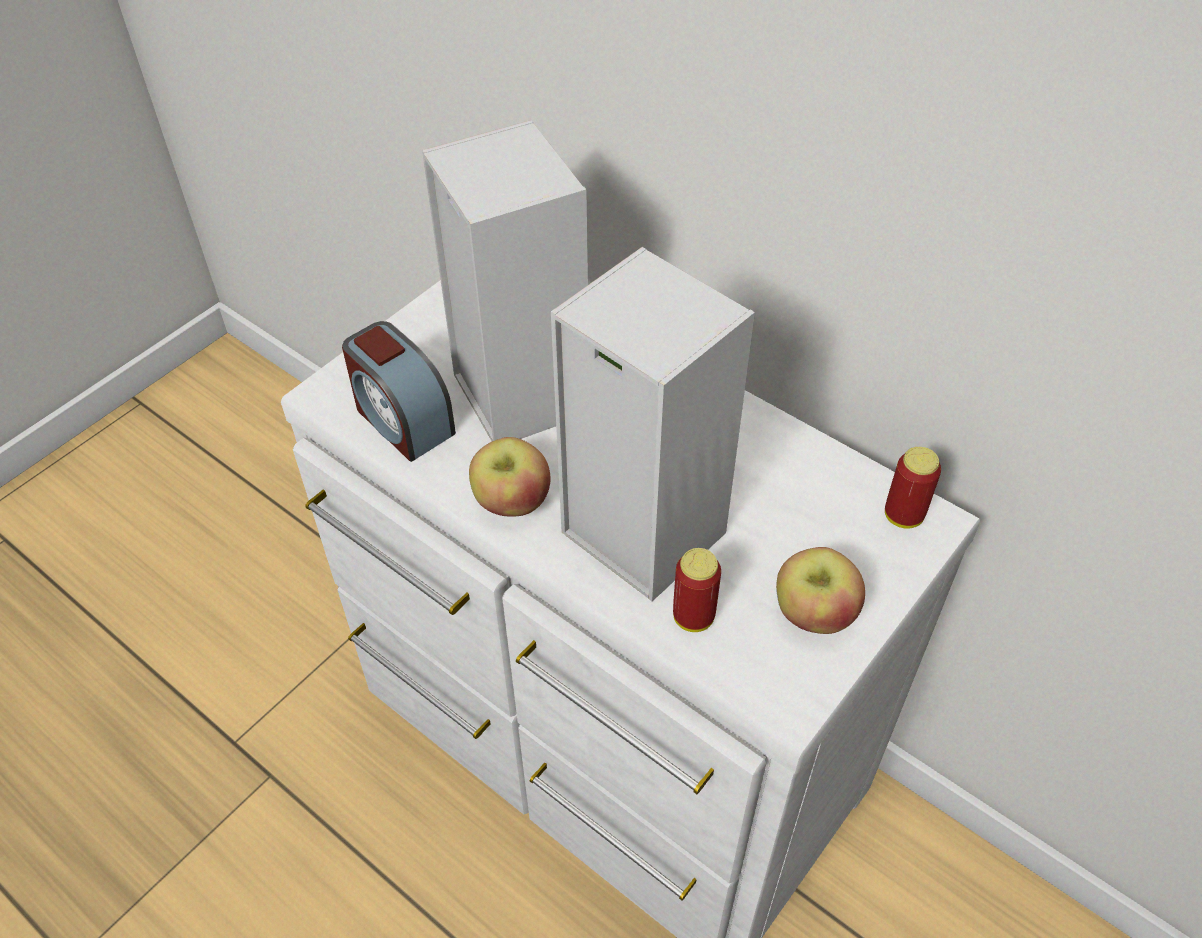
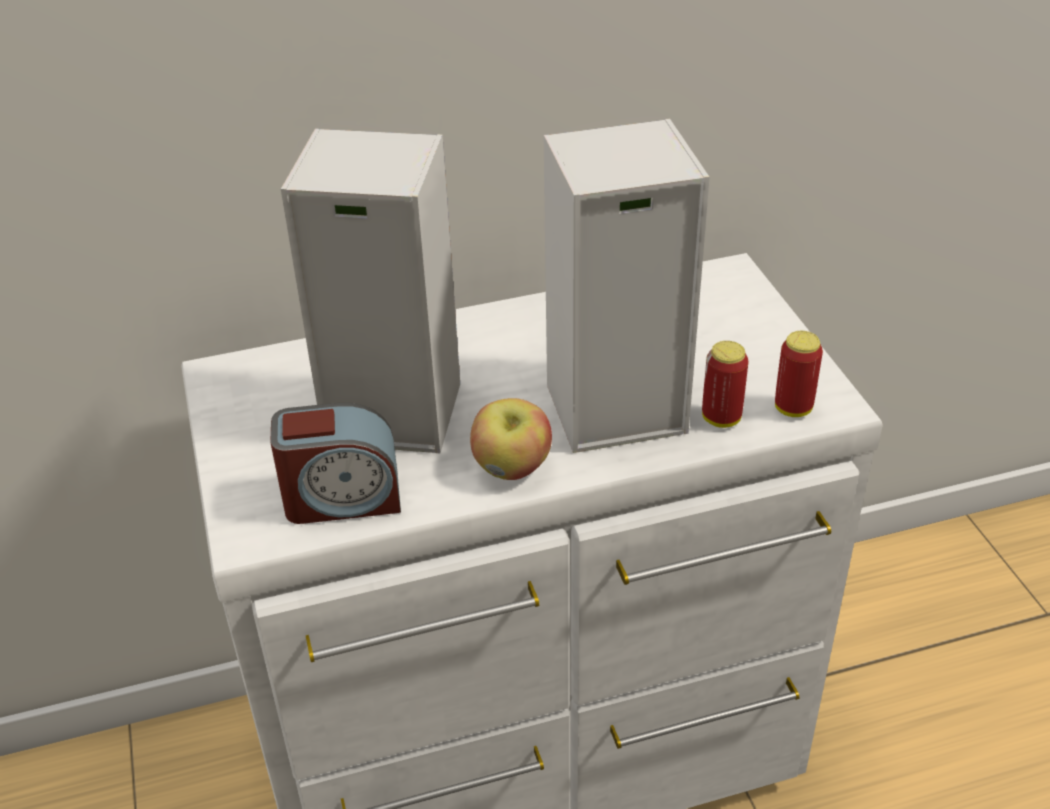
camera: 55 degrees left, 10 degrees down
(813, 614) = (767, 360): apple -> none
(903, 516) = (716, 281): can -> can (793, 408)

